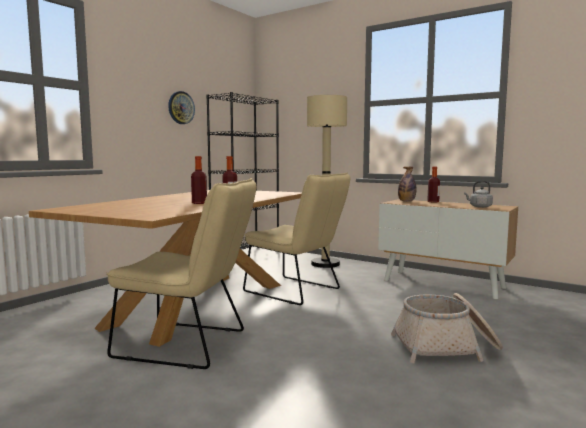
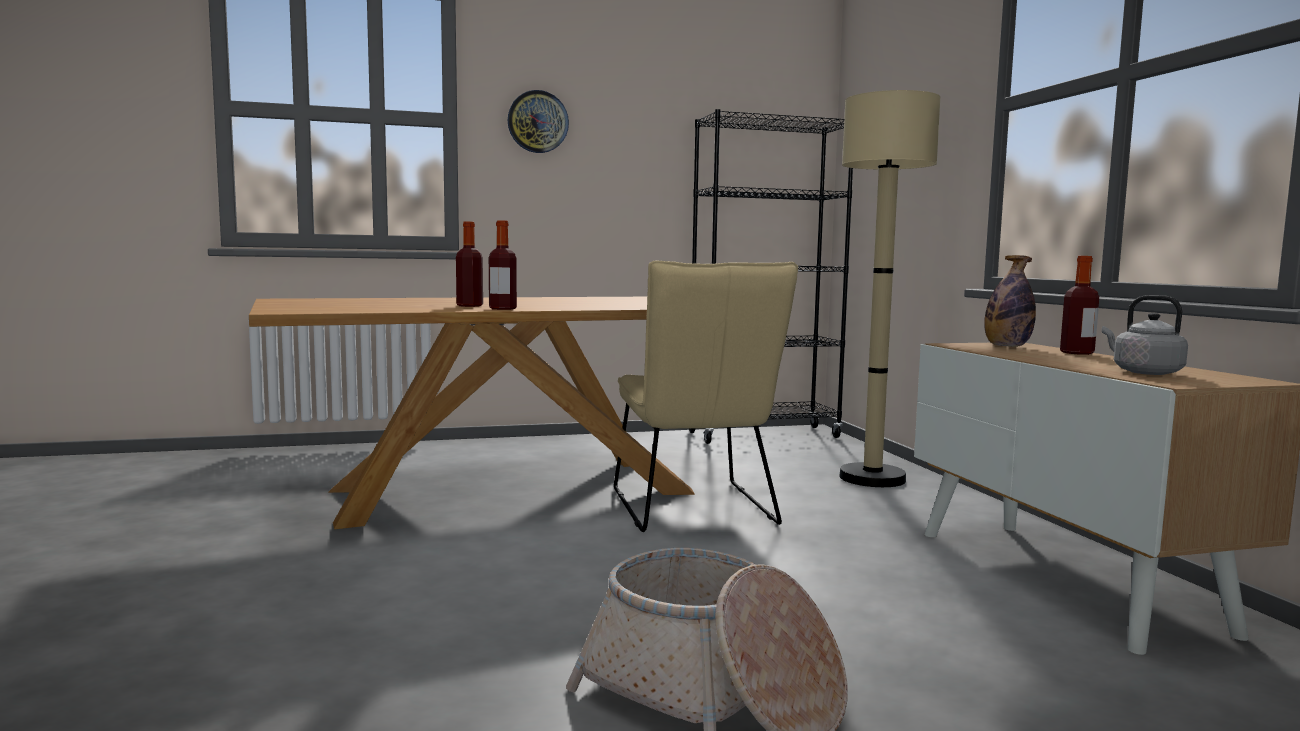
camera: 40 degrees right, 0 degrees up
(181, 107) = (640, 147): wall clock -> wall clock (538, 122)
(189, 345) = (365, 539): beige chair -> none

